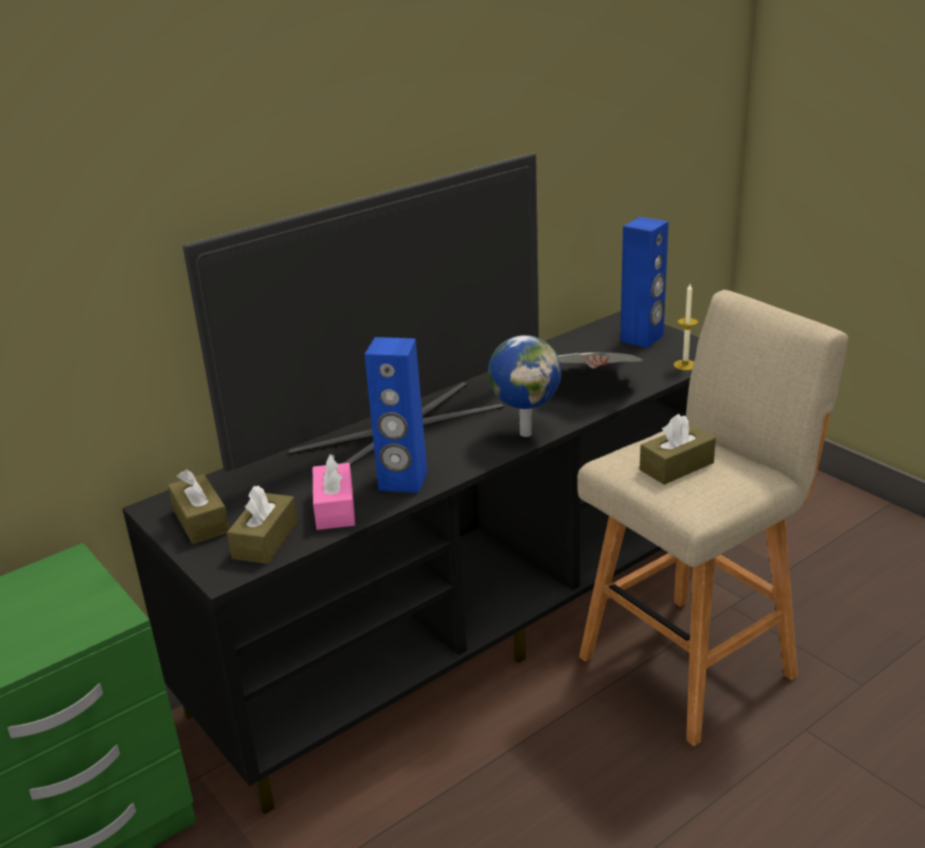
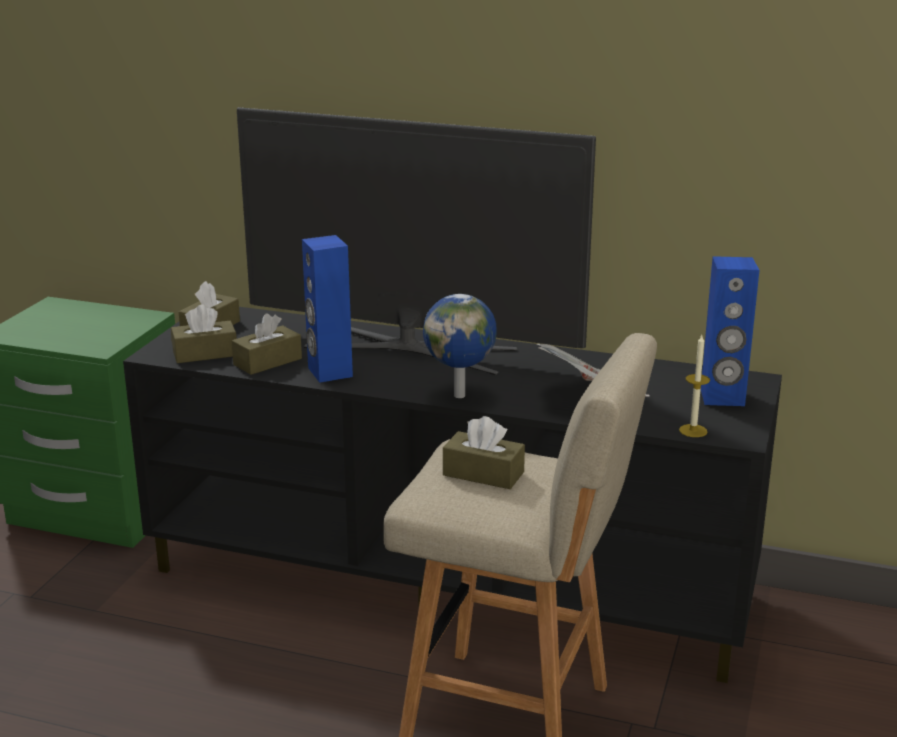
camera: 55 degrees right, 5 degrees down
(335, 508) = (267, 362): pink tissue box -> brown tissue box

